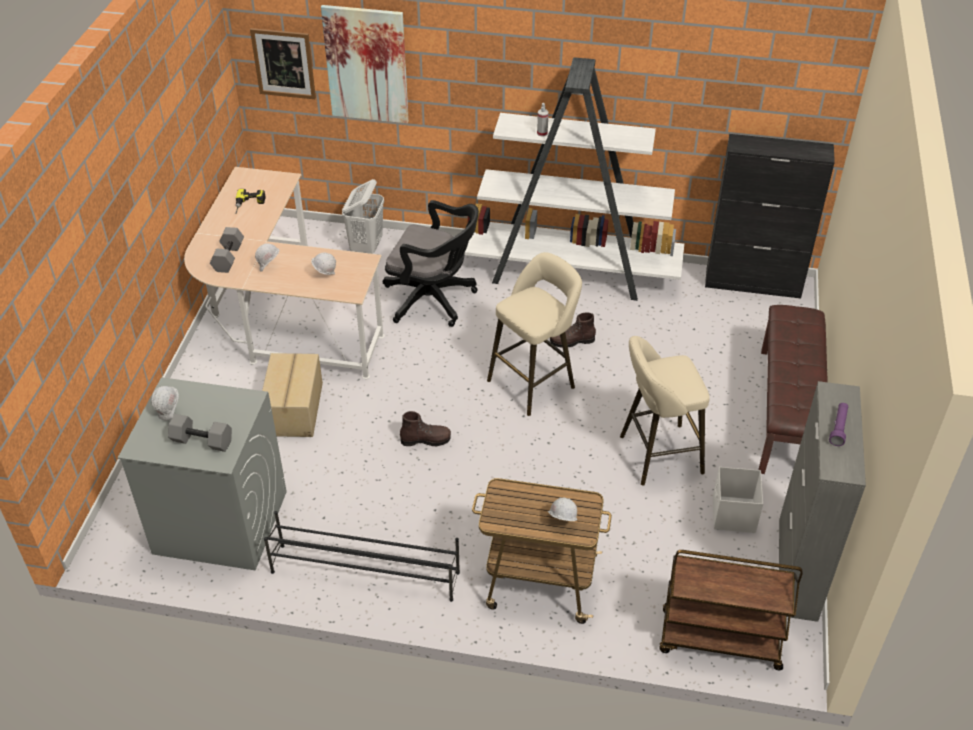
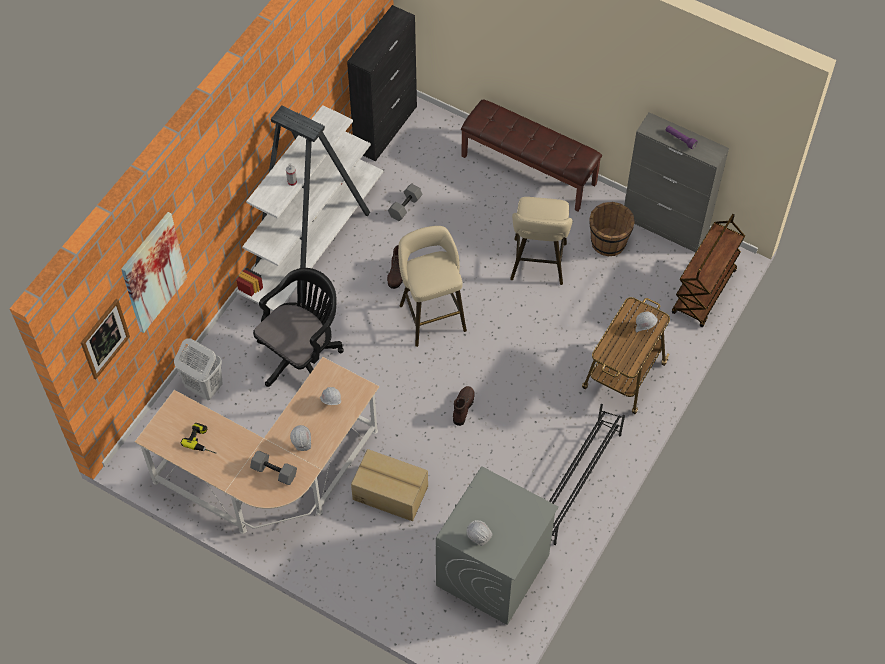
camera: 70 degrees left, 15 degrees up
(203, 440) = (518, 519): grey dumbbell -> grey dumbbell (405, 206)
(733, 515) = (608, 242): white storage box -> brown bucket

